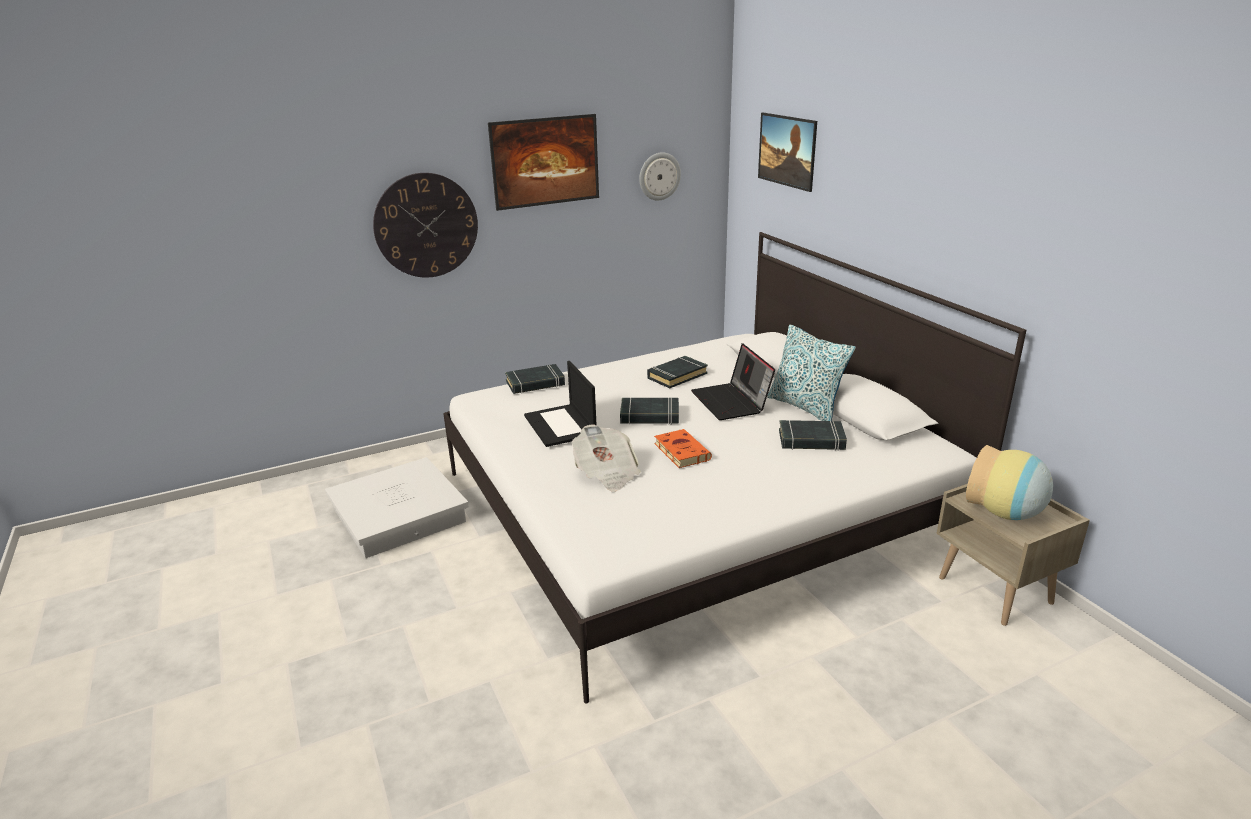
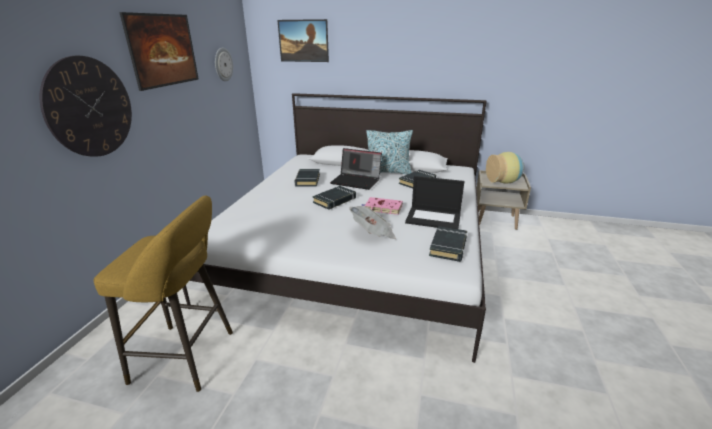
camera: 50 degrees left, 0 degrees up
(398, 515) = (189, 357): white storage box -> yellow stool
(535, 383) = (235, 212): black book -> black book (448, 247)
(561, 426) = (302, 224): laptop -> laptop (434, 218)
(680, 451) = (382, 208): orange book -> pink book

